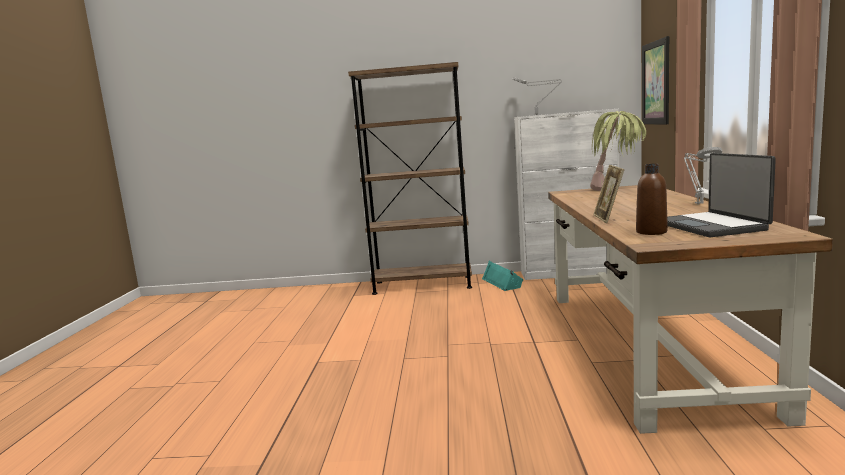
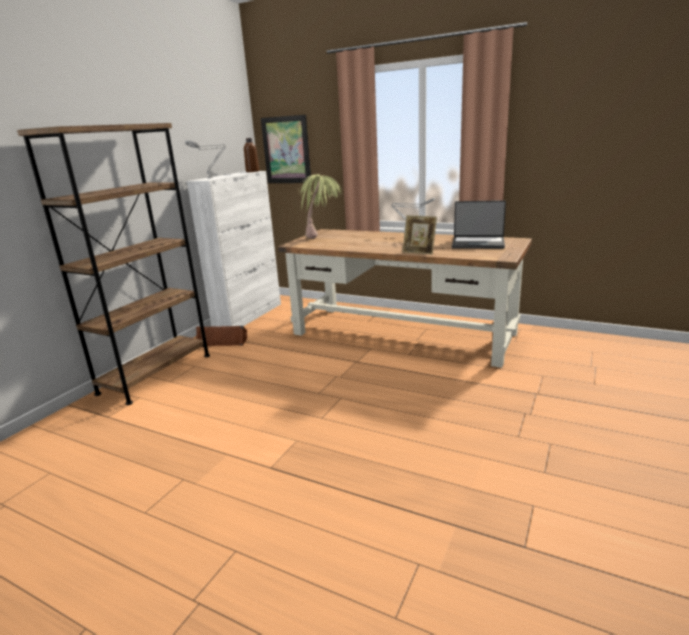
camera: 65 degrees left, 10 degrees up
(502, 283) = (222, 341): turquoise speaker -> brown speaker
(651, 232) = (474, 252): brown bottle -> brown bottle (252, 171)

